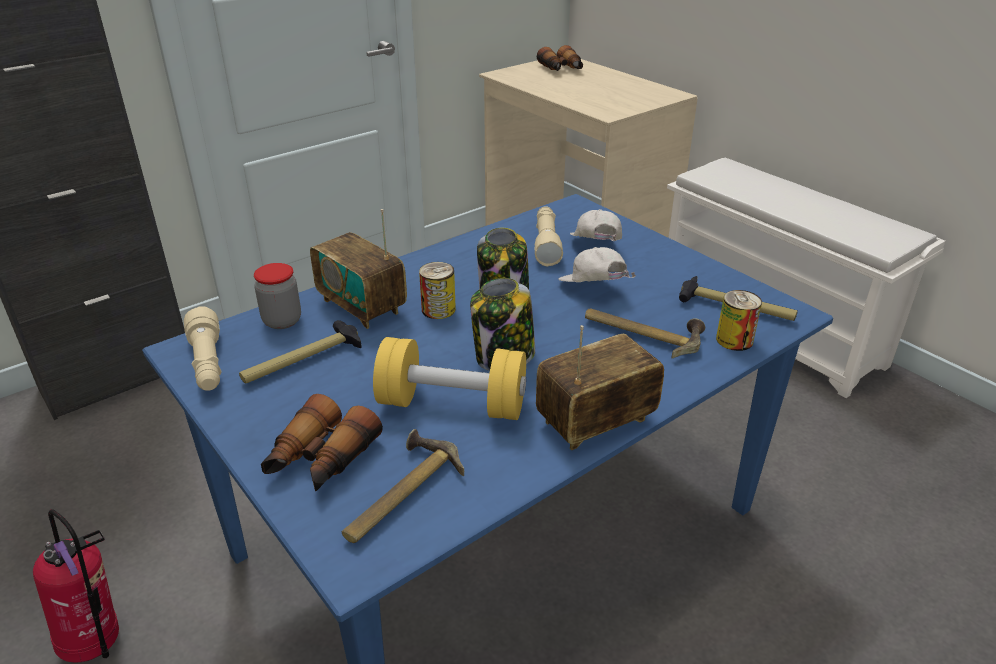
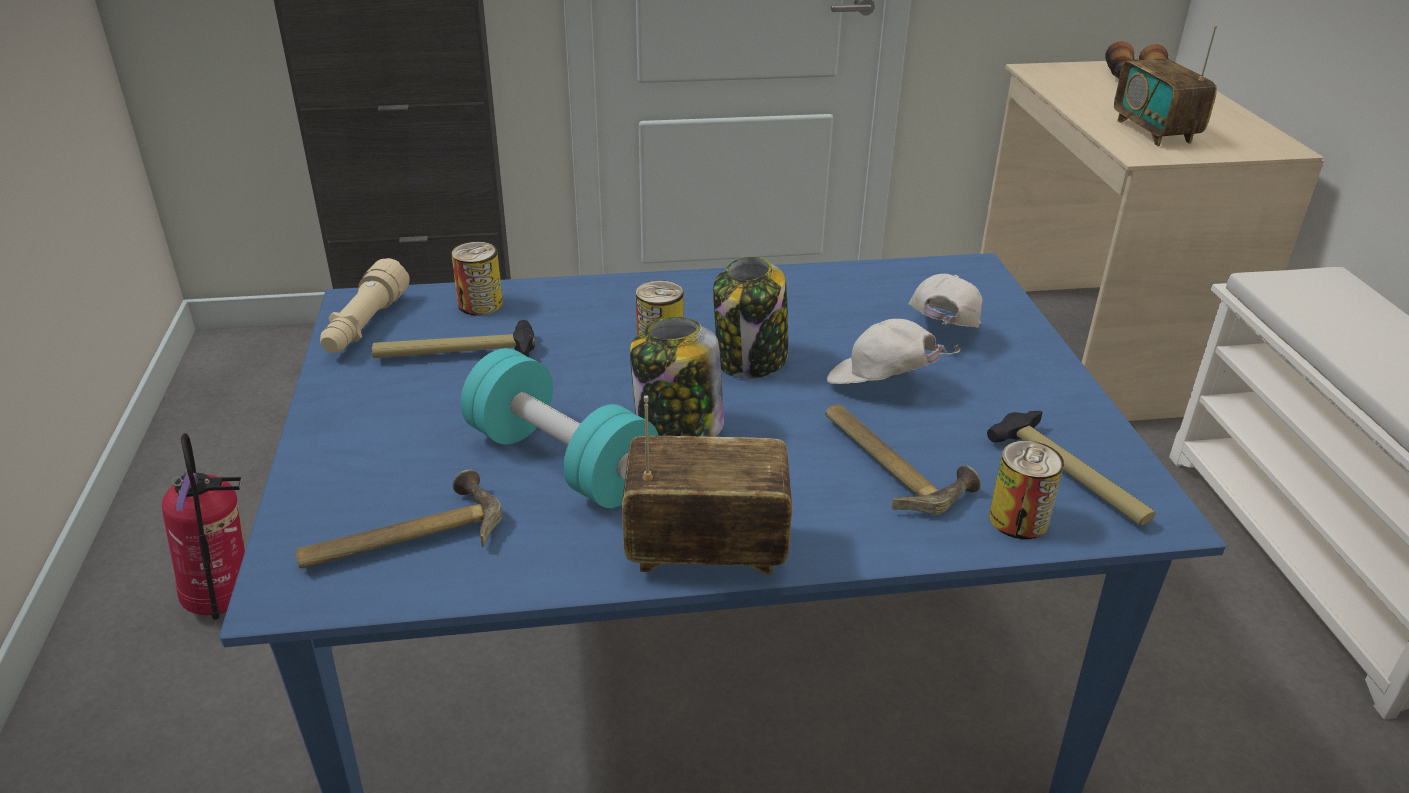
camera: 30 degrees right, 0 degrees up
(282, 321) = (480, 304): jar -> can
(320, 459) = (365, 467): binoculars -> none
(362, 306) = (578, 315): radio -> radio (1154, 131)
(452, 404) = (561, 462): yellow dumbbell -> turquoise dumbbell
(546, 244) = (881, 307): beige flashlight -> none
(593, 290) = (881, 385): white cap -> white cap turned 60 degrees counterclockwise

